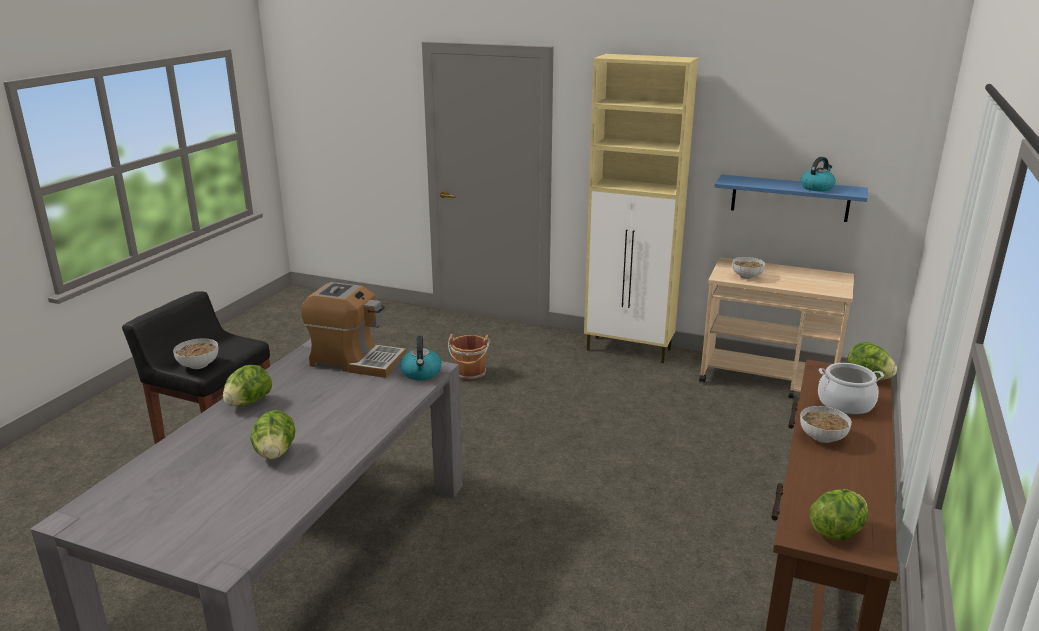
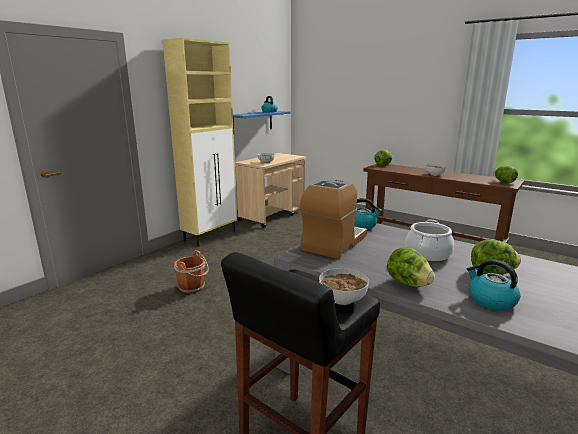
camera: 75 degrees left, 5 degrees down
(208, 445) = (490, 300): none -> kettle
(845, 404) = (406, 169): cooking pot -> cooking pot (428, 255)

